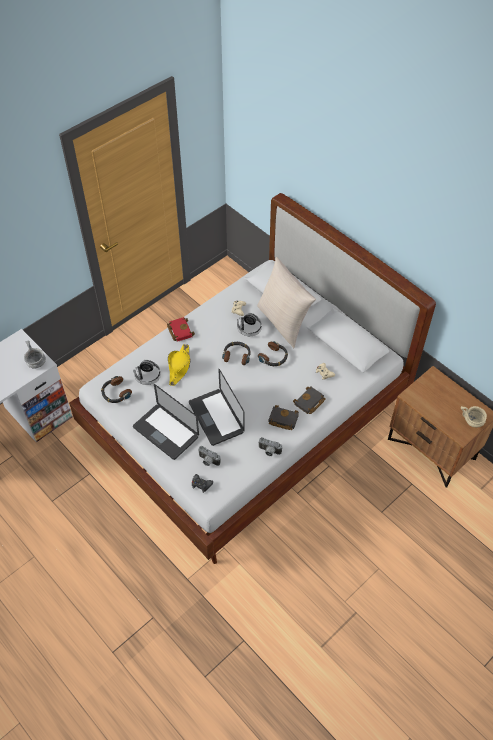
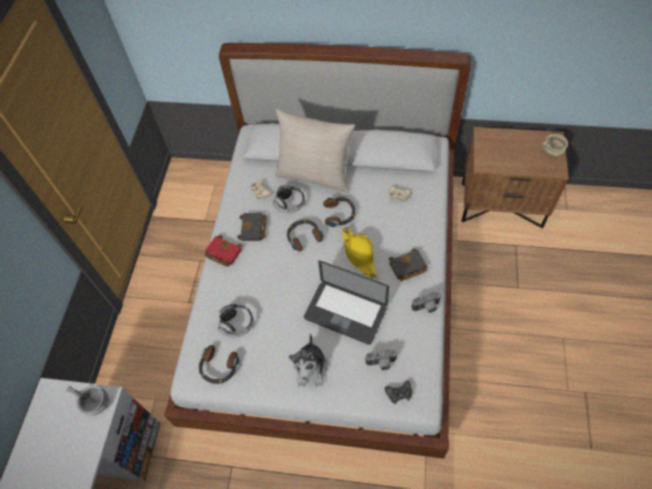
camera: 35 degrees left, 5 degrees up
(166, 432) = (311, 367): laptop -> plush toy
(179, 367) = (259, 289): yellow hat -> yellow hat (359, 255)
(309, 402) = (414, 233): black book -> black book (253, 229)

